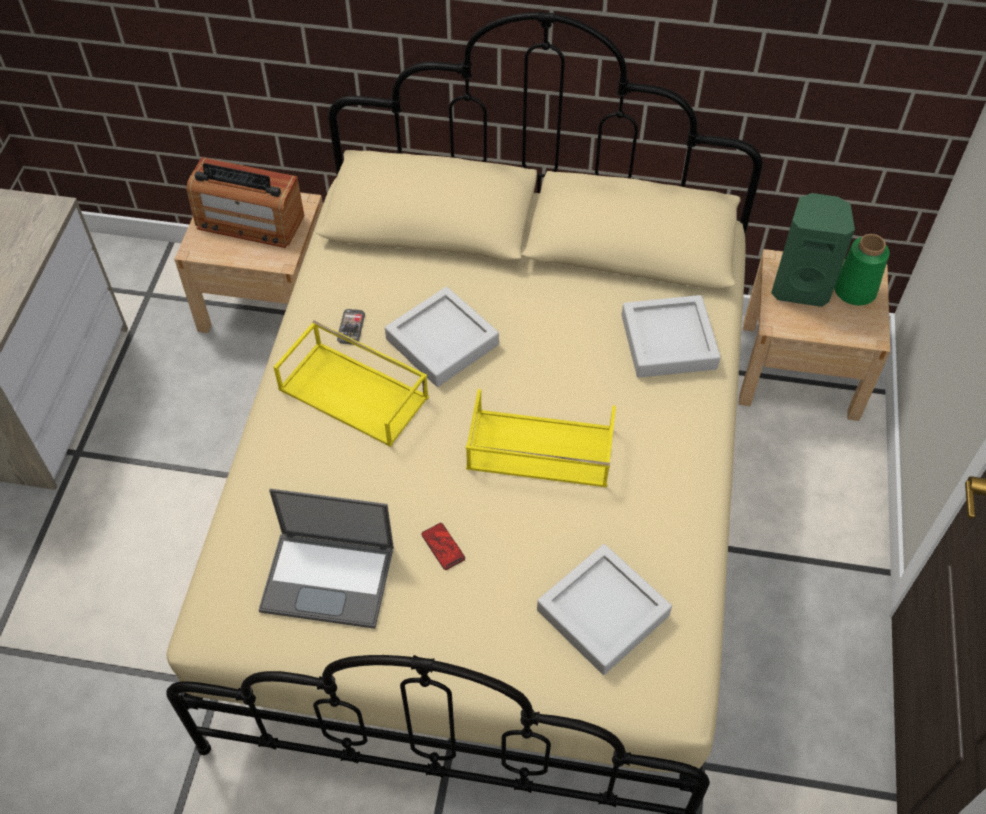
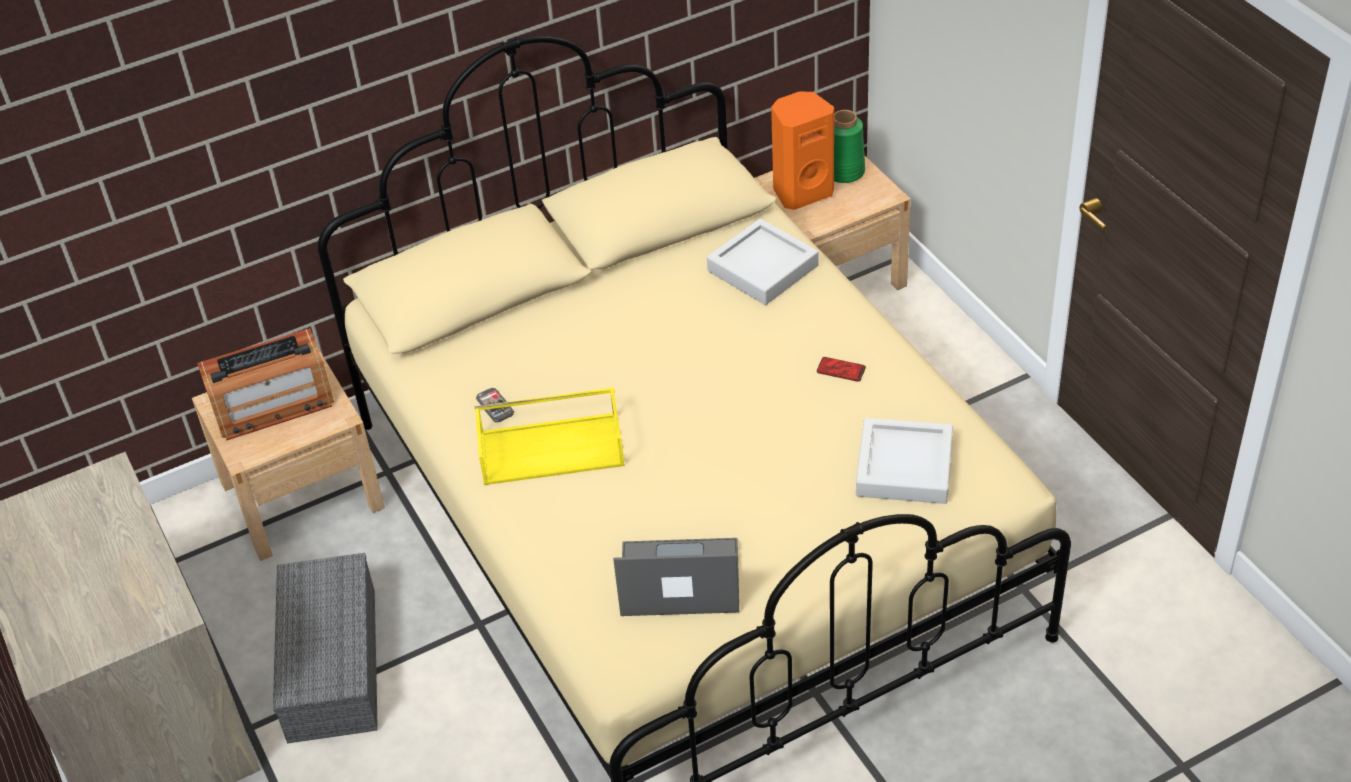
camera: 35 degrees left, 10 degrees down
(167, 446) = (334, 666): none -> grey storage box
(329, 578) = (678, 579): laptop -> laptop turned 150 degrees counterclockwise
(442, 342) = (584, 371): grey tray -> none
(443, 546) = (742, 503): phone -> phone (841, 370)
(538, 449) = (743, 396): yellow tray -> none
(800, 287) = (801, 192): green speaker -> orange speaker

